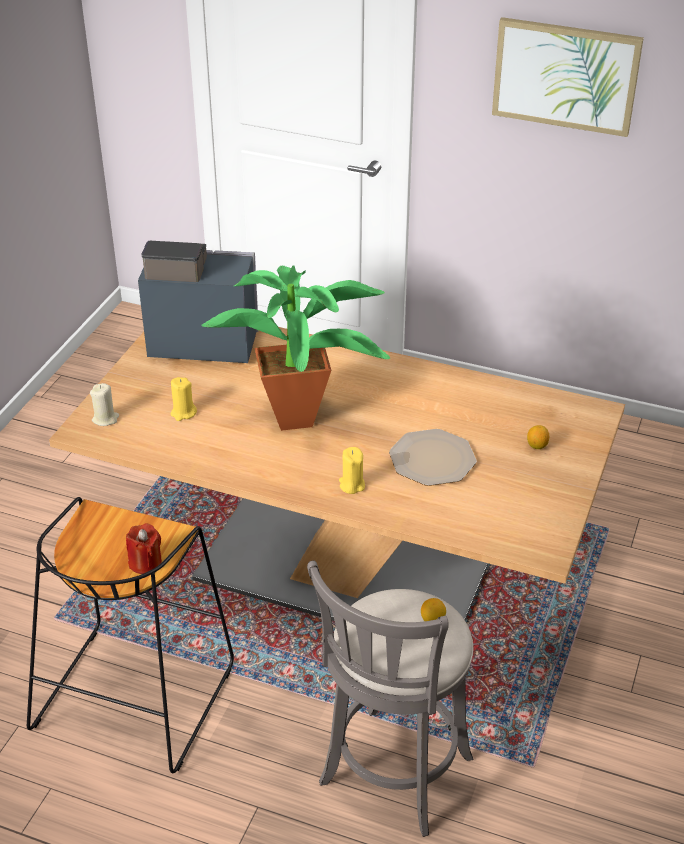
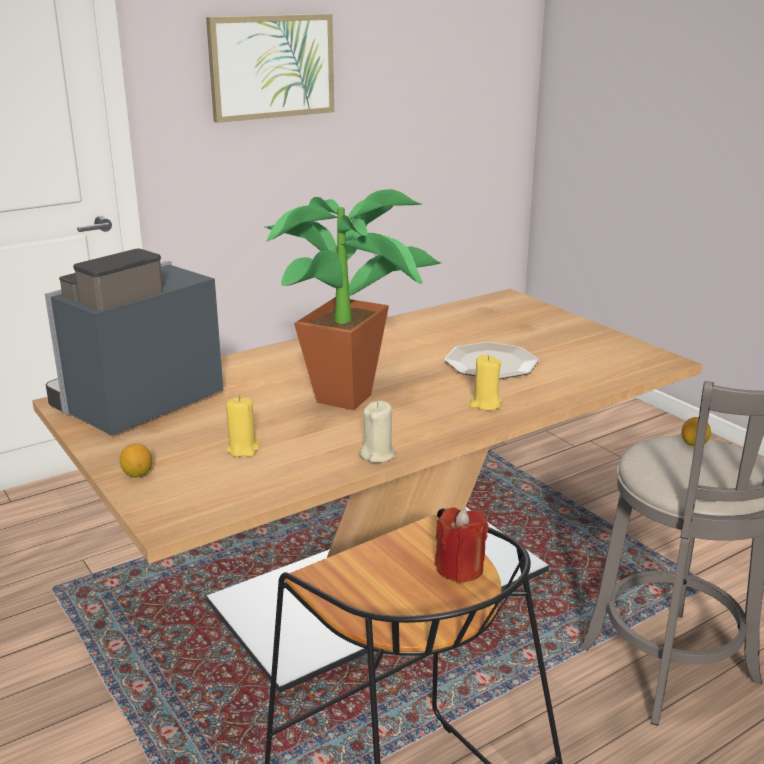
camera: 55 degrees left, 15 degrees down
(105, 419) = (174, 498): beige candle -> beige candle (378, 455)
(537, 446) = (524, 325): lemon -> lemon (137, 474)

